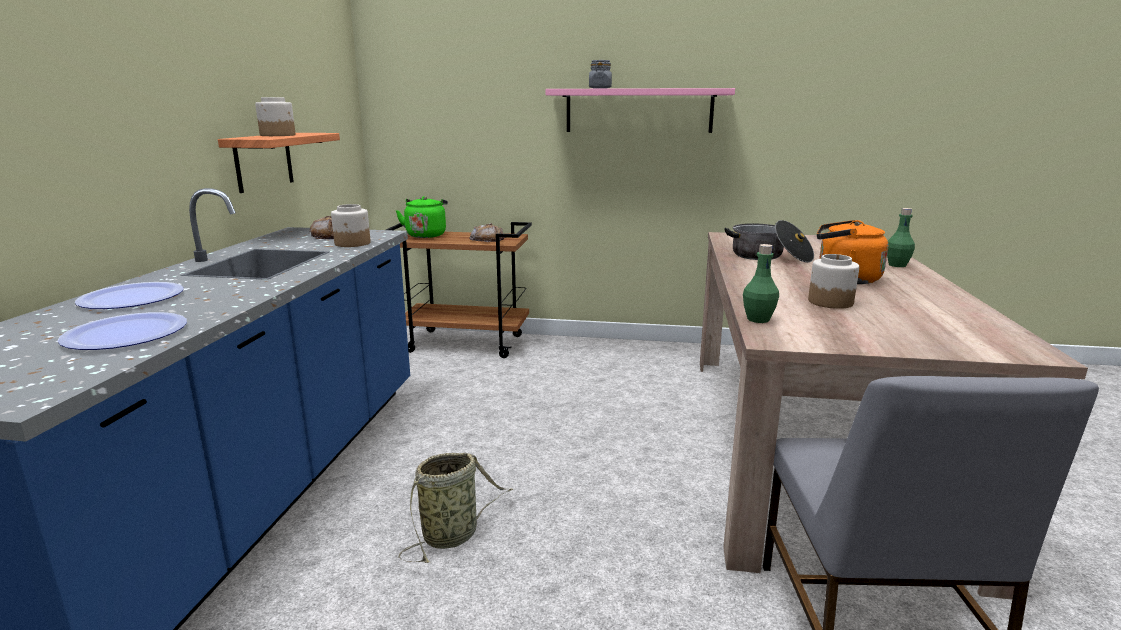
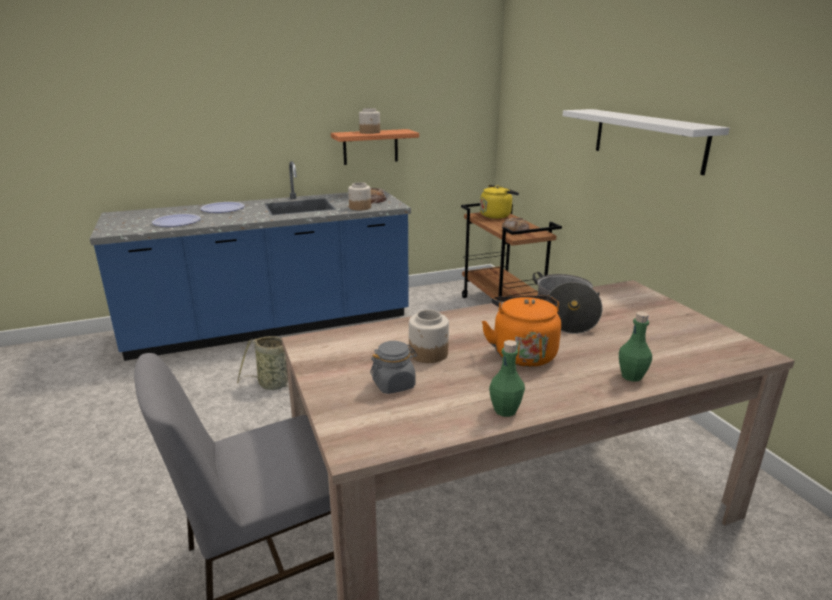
camera: 60 degrees right, 5 degrees up
(426, 235) = (497, 215): green kettle -> yellow kettle
(600, 88) = (611, 113): grey jar -> grey jar (394, 384)
(639, 110) = (648, 139): pink shelf -> white shelf
(758, 319) = (350, 333): green bottle -> green bottle (505, 410)

